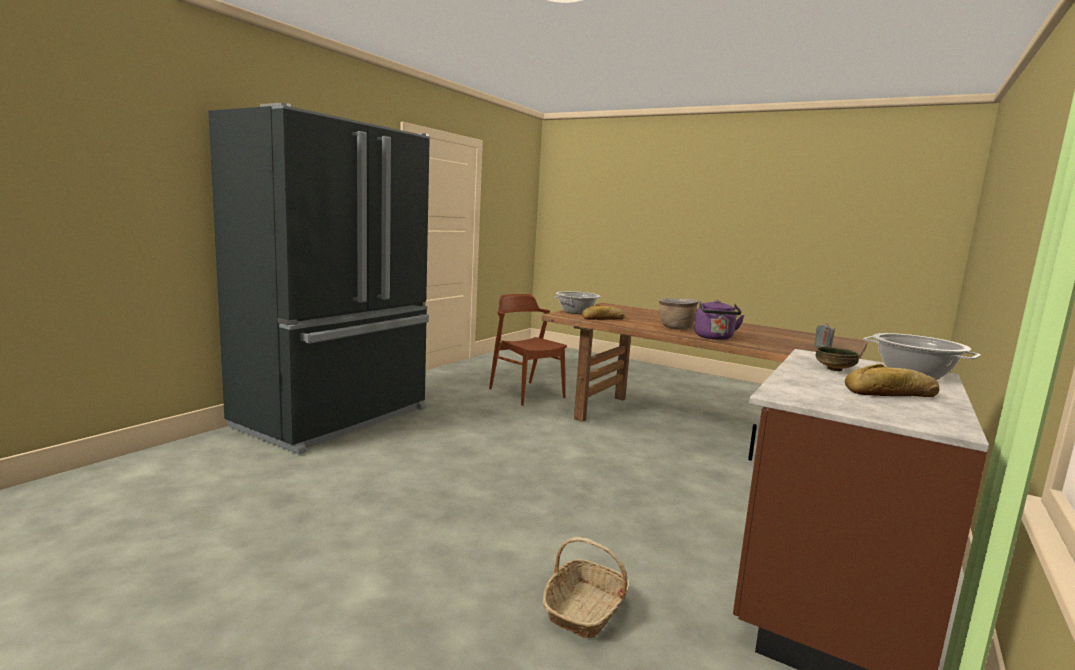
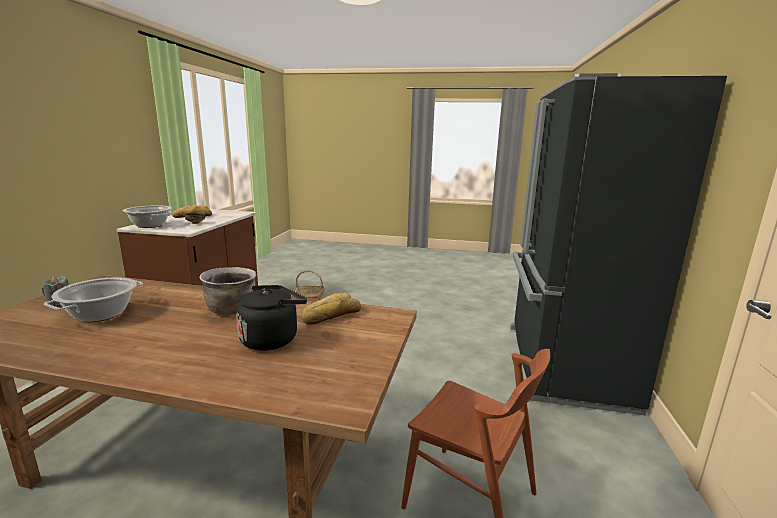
camera: 160 degrees right, 5 degrees up
(576, 312) = (380, 331): cooking pot -> cooking pot (101, 314)
(641, 317) = (272, 339): none -> black kettle
(714, 338) = (196, 295): purple kettle -> none

